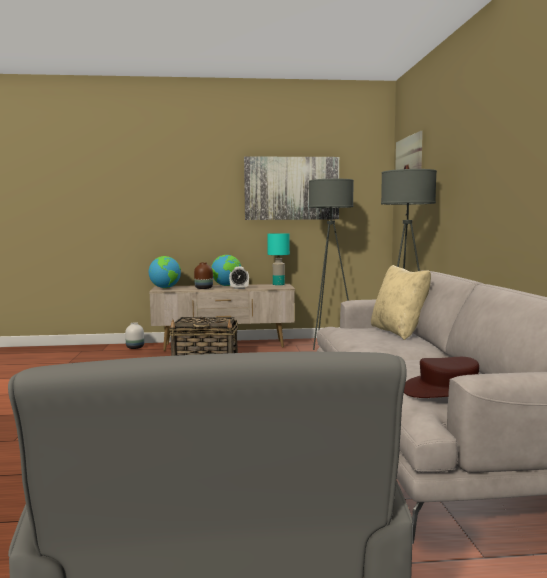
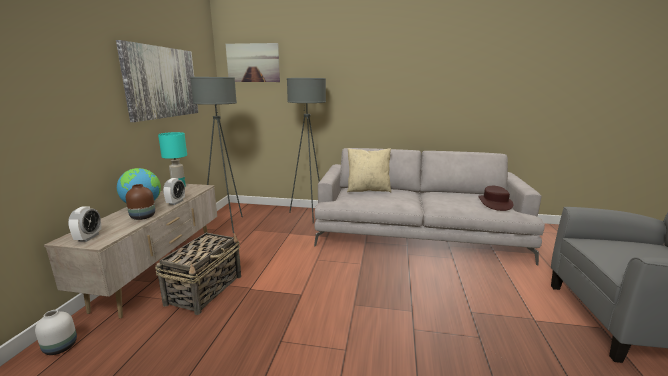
camera: 75 degrees left, 10 degrees up
(165, 288) = (88, 237): globe -> alarm clock

